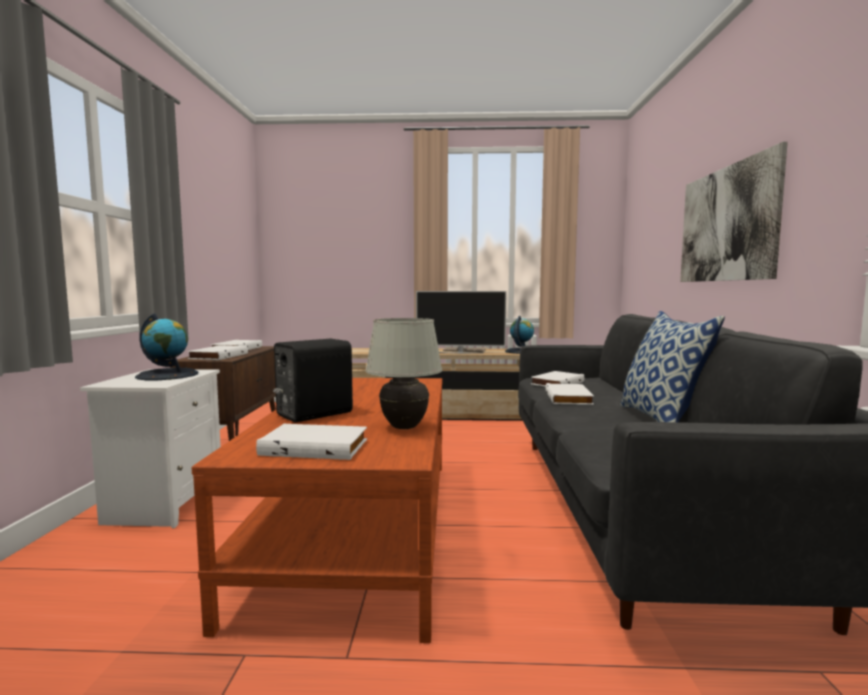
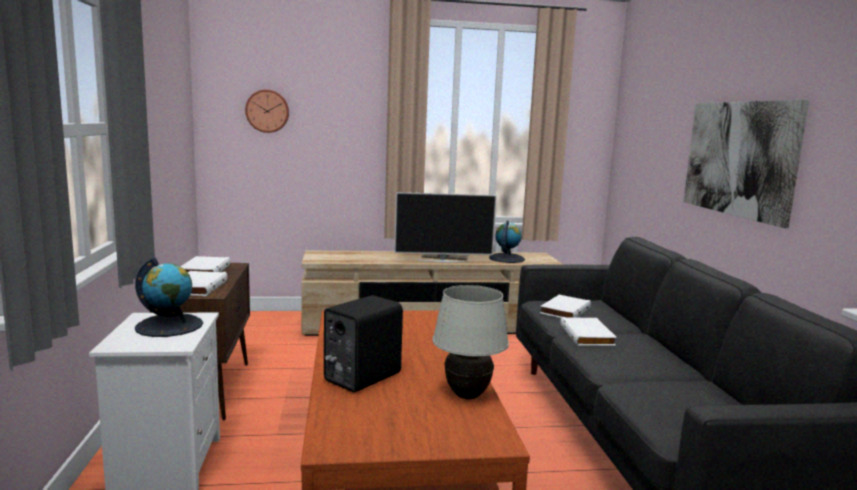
camera: 10 degrees left, 5 degrees up
(316, 232) = (267, 111): none -> wall clock
(316, 446) = (402, 429): white book -> none
(662, 419) = (686, 367): pillow -> none

